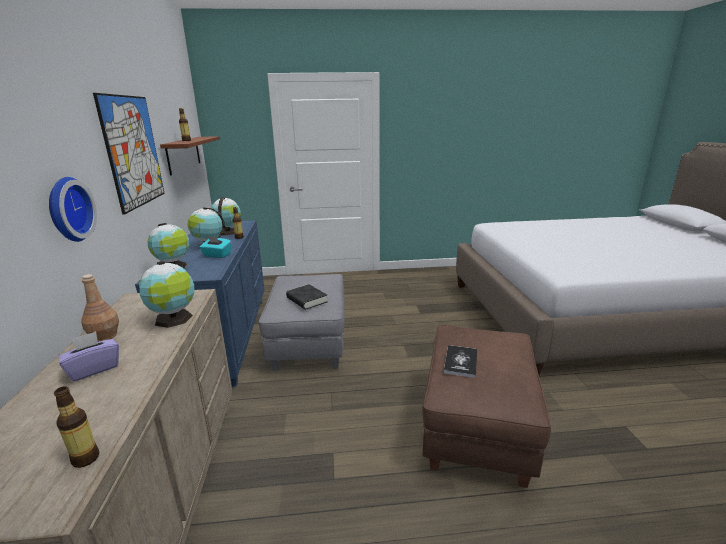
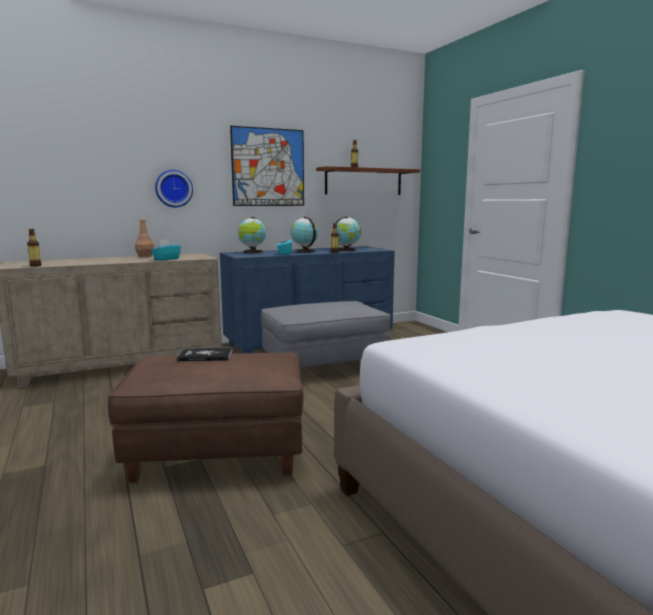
camera: 70 degrees right, 10 degrees down
(94, 369) = (109, 259): purple tissue box -> none
(174, 319) = (166, 259): globe -> turquoise tissue box
(307, 300) = (302, 309): black book -> none

